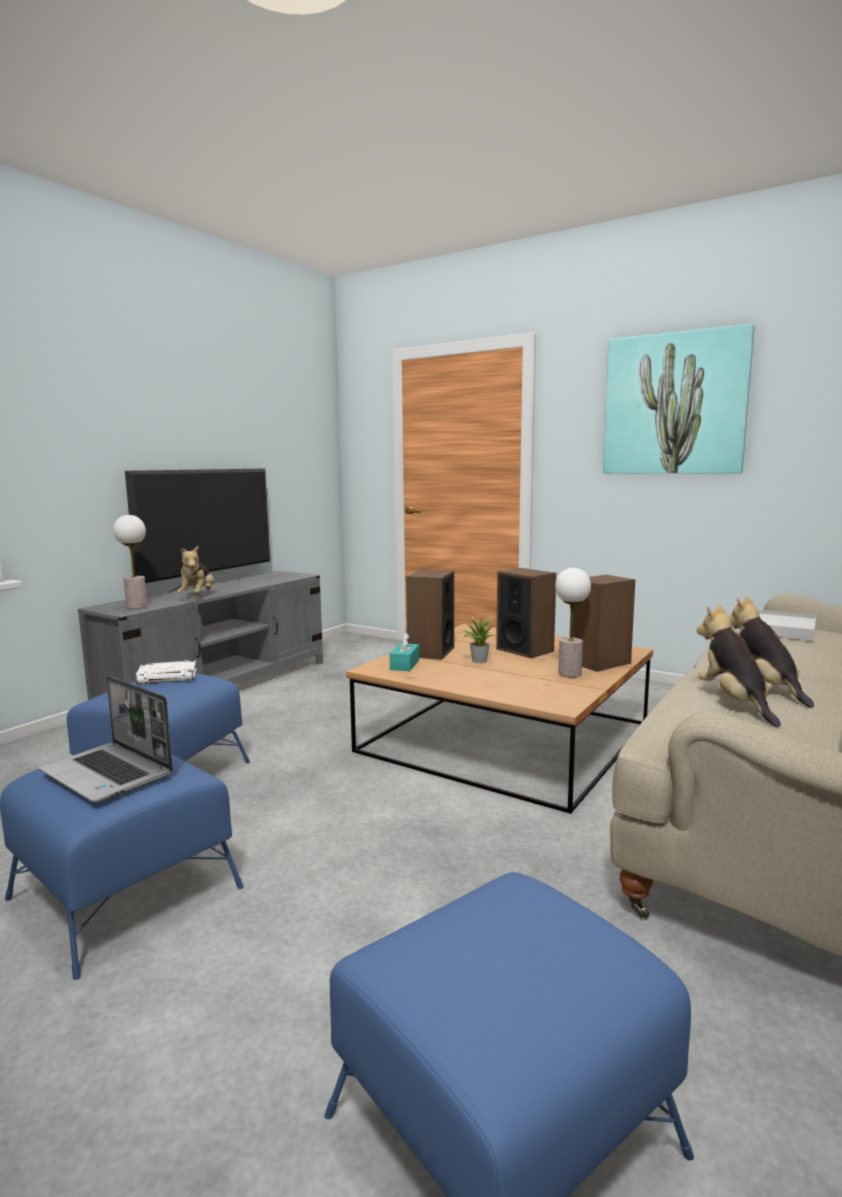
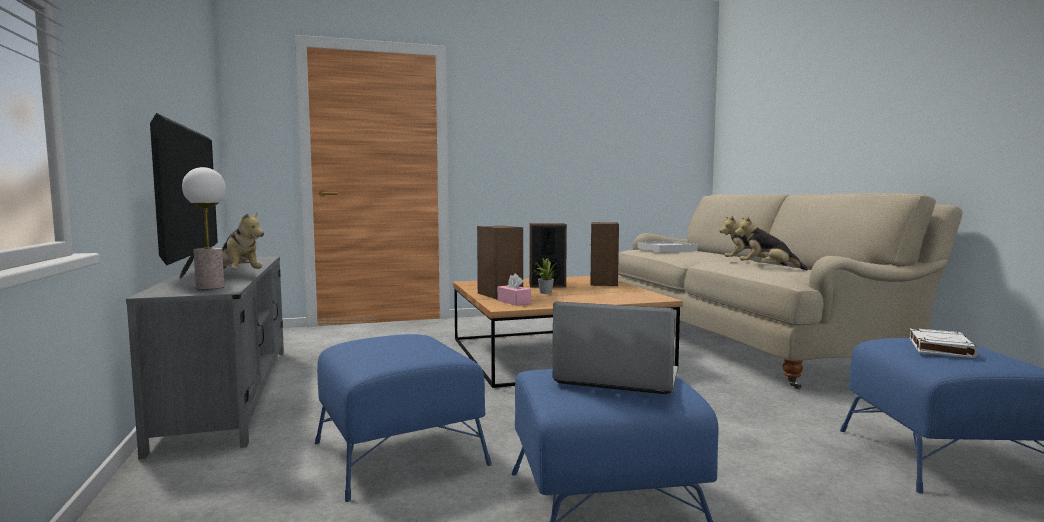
camera: 50 degrees left, 5 degrees down
(109, 774) = (614, 378): laptop -> laptop turned 150 degrees counterclockwise
(168, 676) = (379, 340): white book -> white book (940, 348)
(404, 665) = (513, 302): turquoise tissue box -> pink tissue box
(569, 674) = (611, 288): table lamp -> none
(674, 404) = (551, 114): picture -> none

